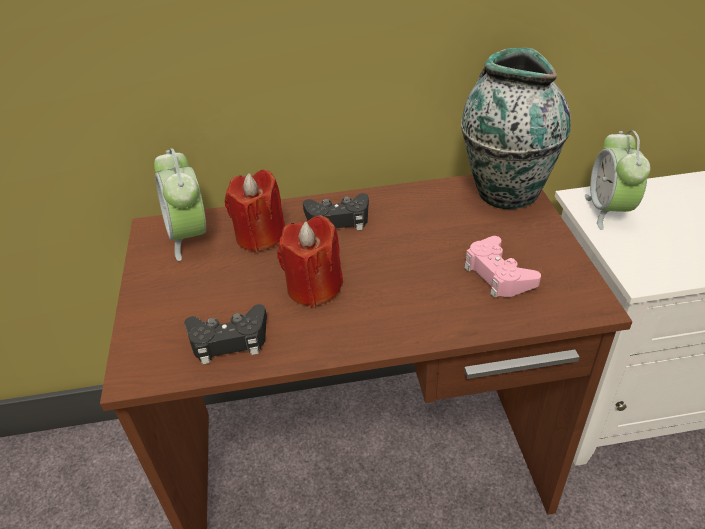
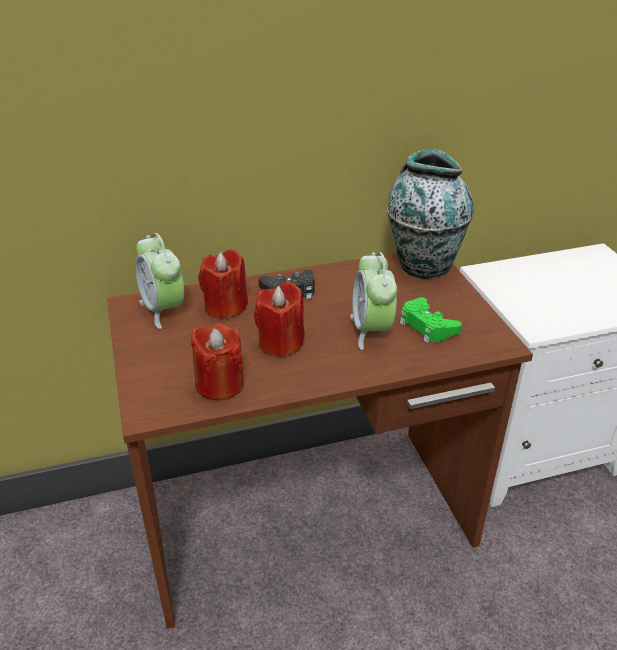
camera: 10 degrees left, 5 degrees down
(229, 340) = (219, 384): black game controller -> red candle
(498, 274) = (427, 326): pink game controller -> green game controller
(608, 211) = (505, 280): alarm clock -> alarm clock (371, 330)

